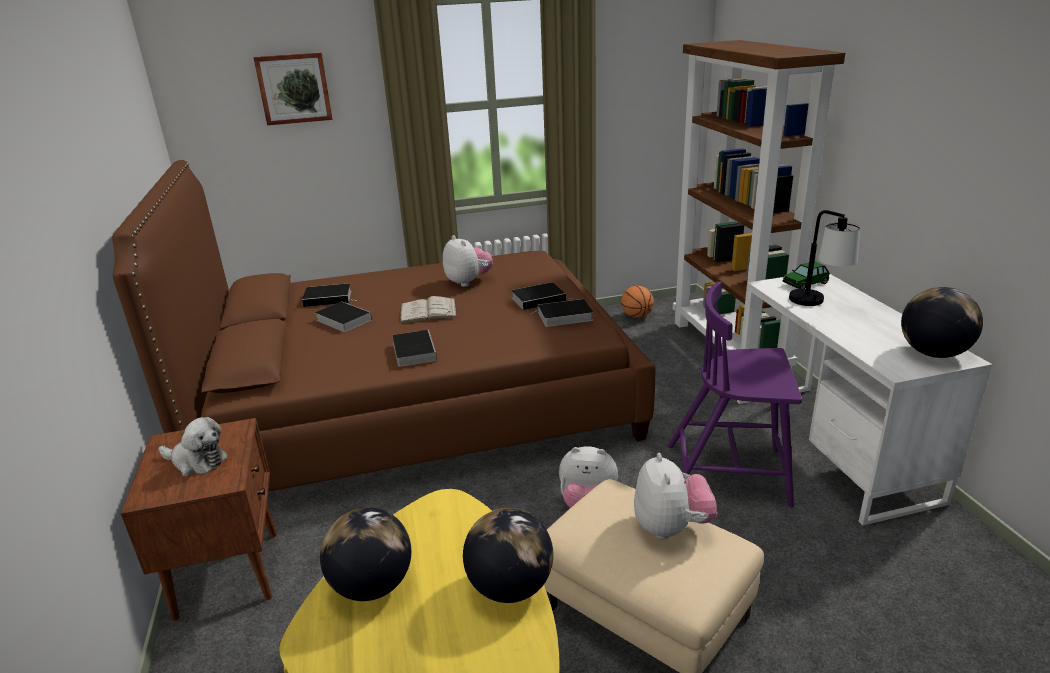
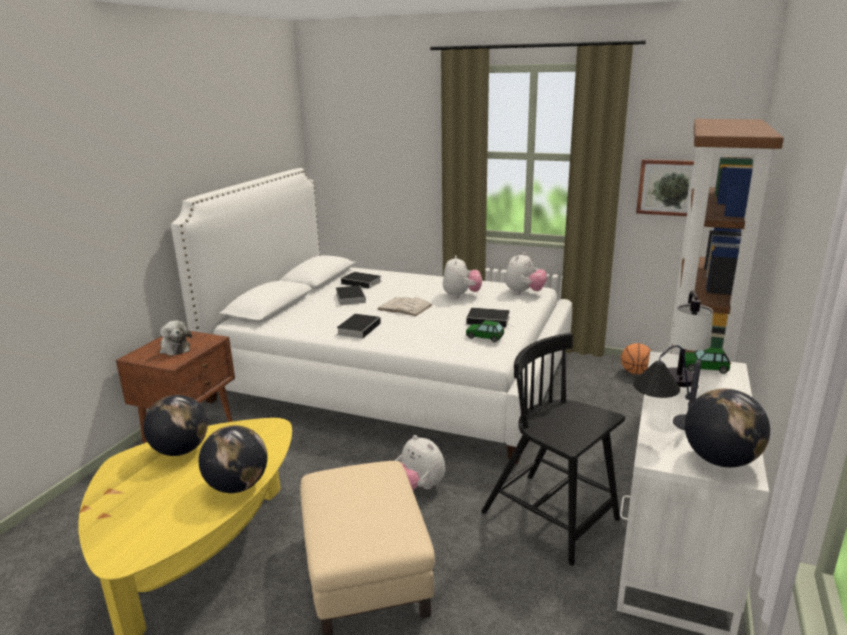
camera: 35 degrees right, 5 degrees down
(294, 88) = (384, 128): picture -> picture (667, 187)
(417, 401) = (394, 377): brown bed -> white bed
(563, 317) = (484, 337): book -> toy car
(671, 527) = (381, 505): plush toy -> plush toy (524, 293)
(729, 474) = (552, 517): purple chair -> black chair
(866, 345) = (664, 431): none -> table lamp

